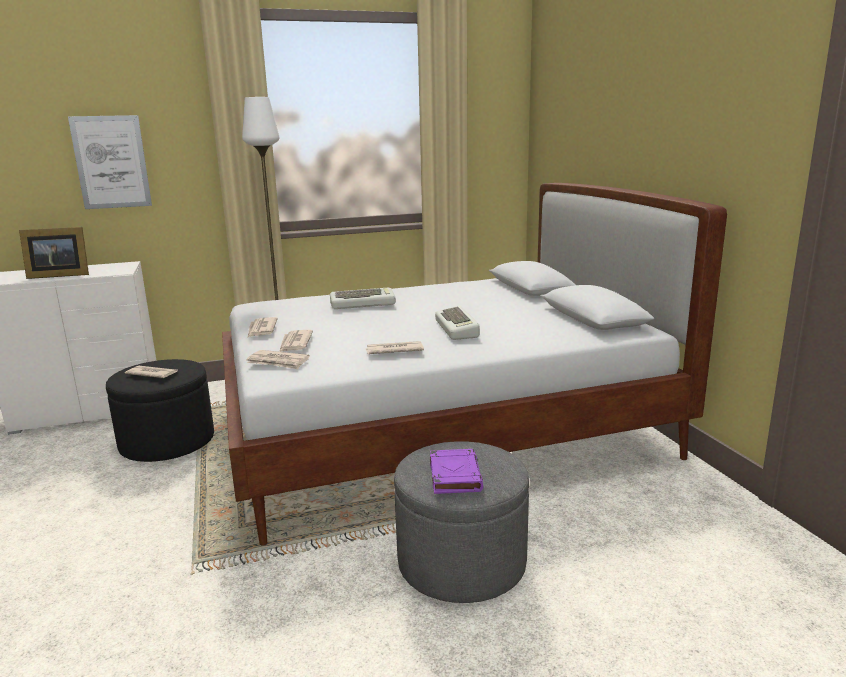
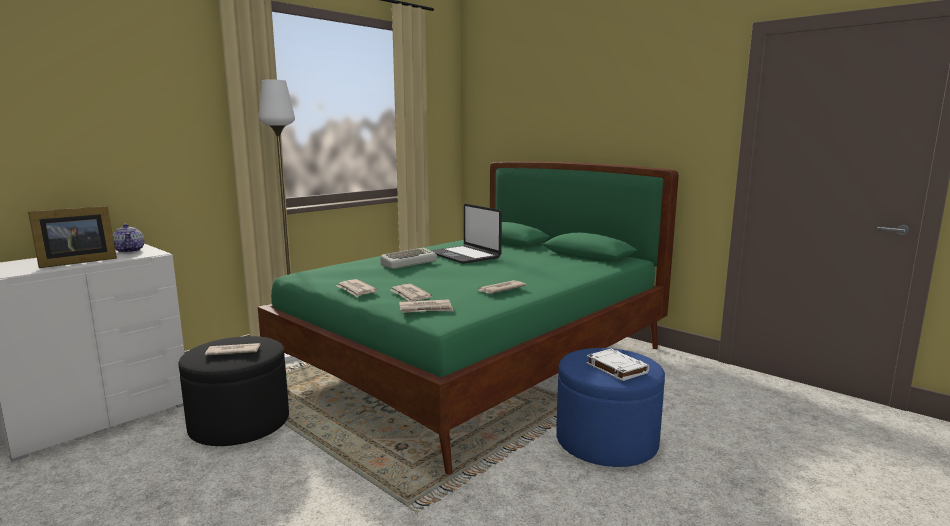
camera: 30 degrees left, 5 degrees down
(111, 162) = (113, 138): picture -> none
(113, 267) = (129, 251): none -> teapot
(438, 430) = (479, 363): white bed -> green bed
(441, 301) = (465, 255): none -> laptop
(454, 475) = (616, 368): purple book -> white book
(458, 329) = (516, 271): keyboard -> none
(461, 562) = (606, 441): grey ottoman -> blue ottoman

